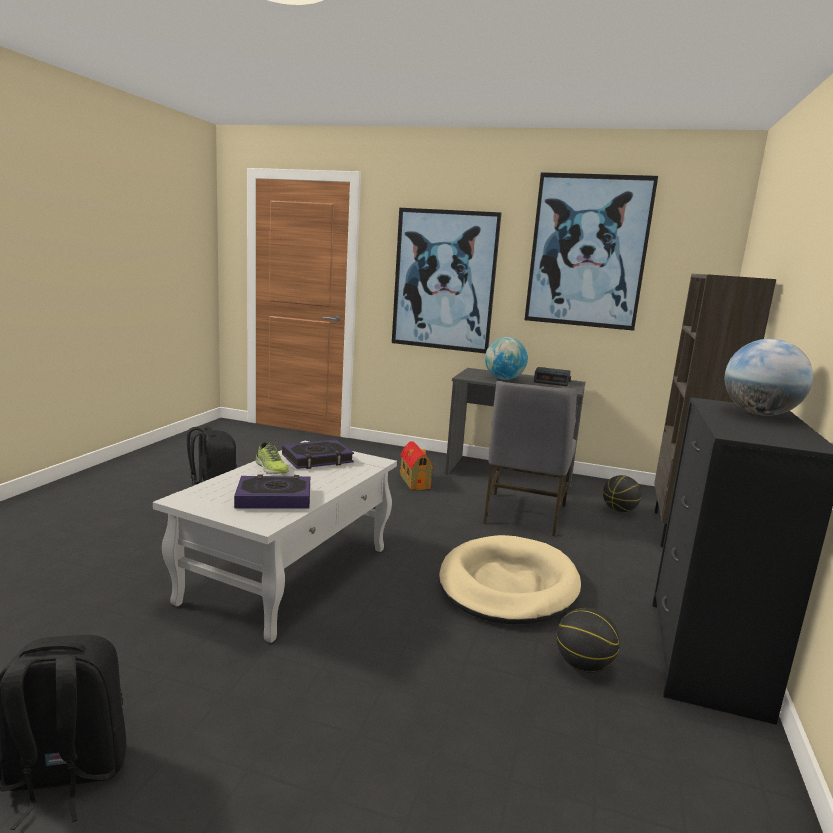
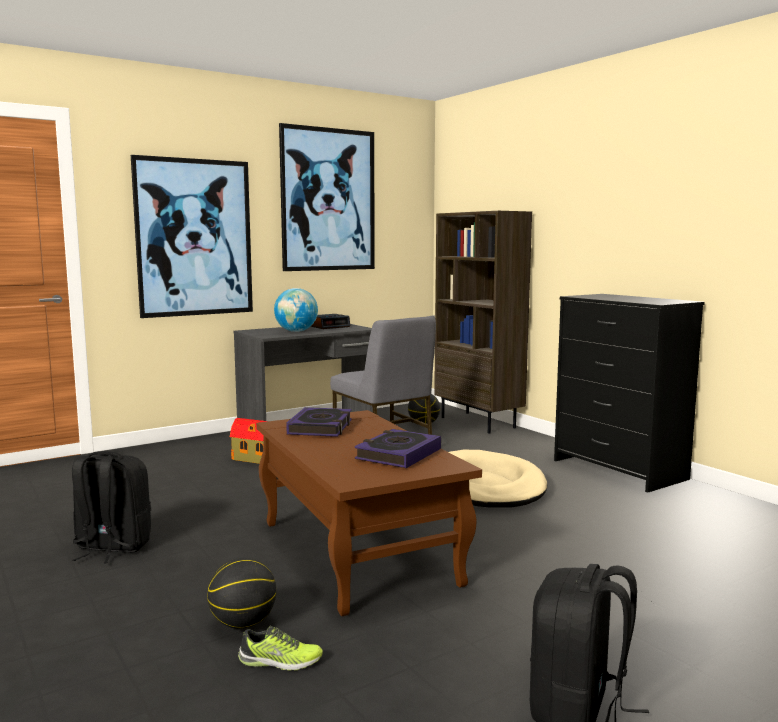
camera: 50 degrees left, 5 degrees down
(270, 468) = (317, 444): shoe -> shoe (280, 661)
(289, 573) = (356, 551): white coffee table -> brown coffee table
(583, 665) = (600, 499): basketball -> basketball (243, 623)
(759, 414) = (613, 296): globe -> none

